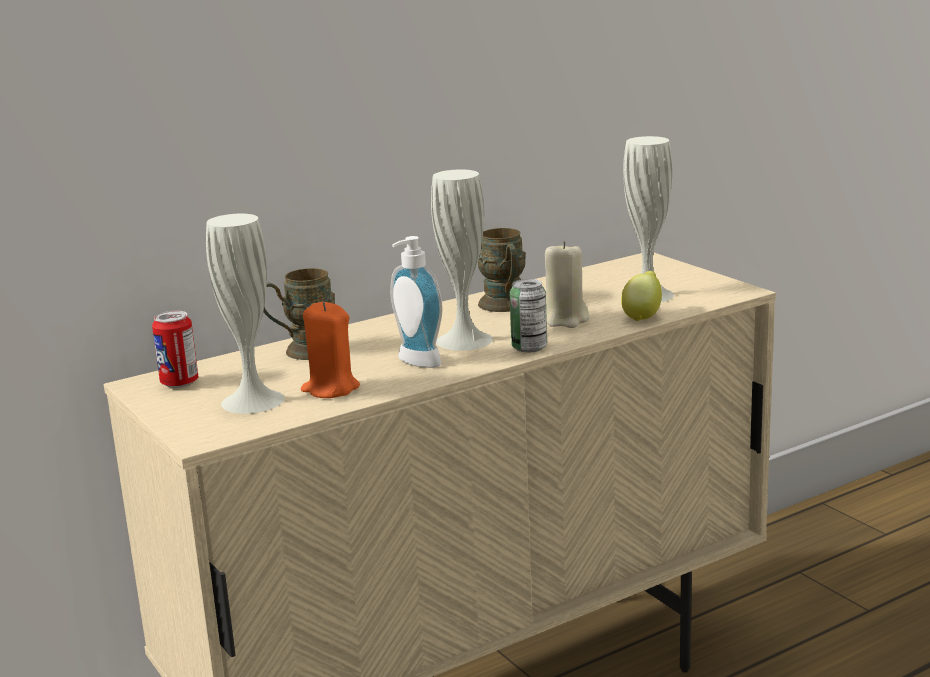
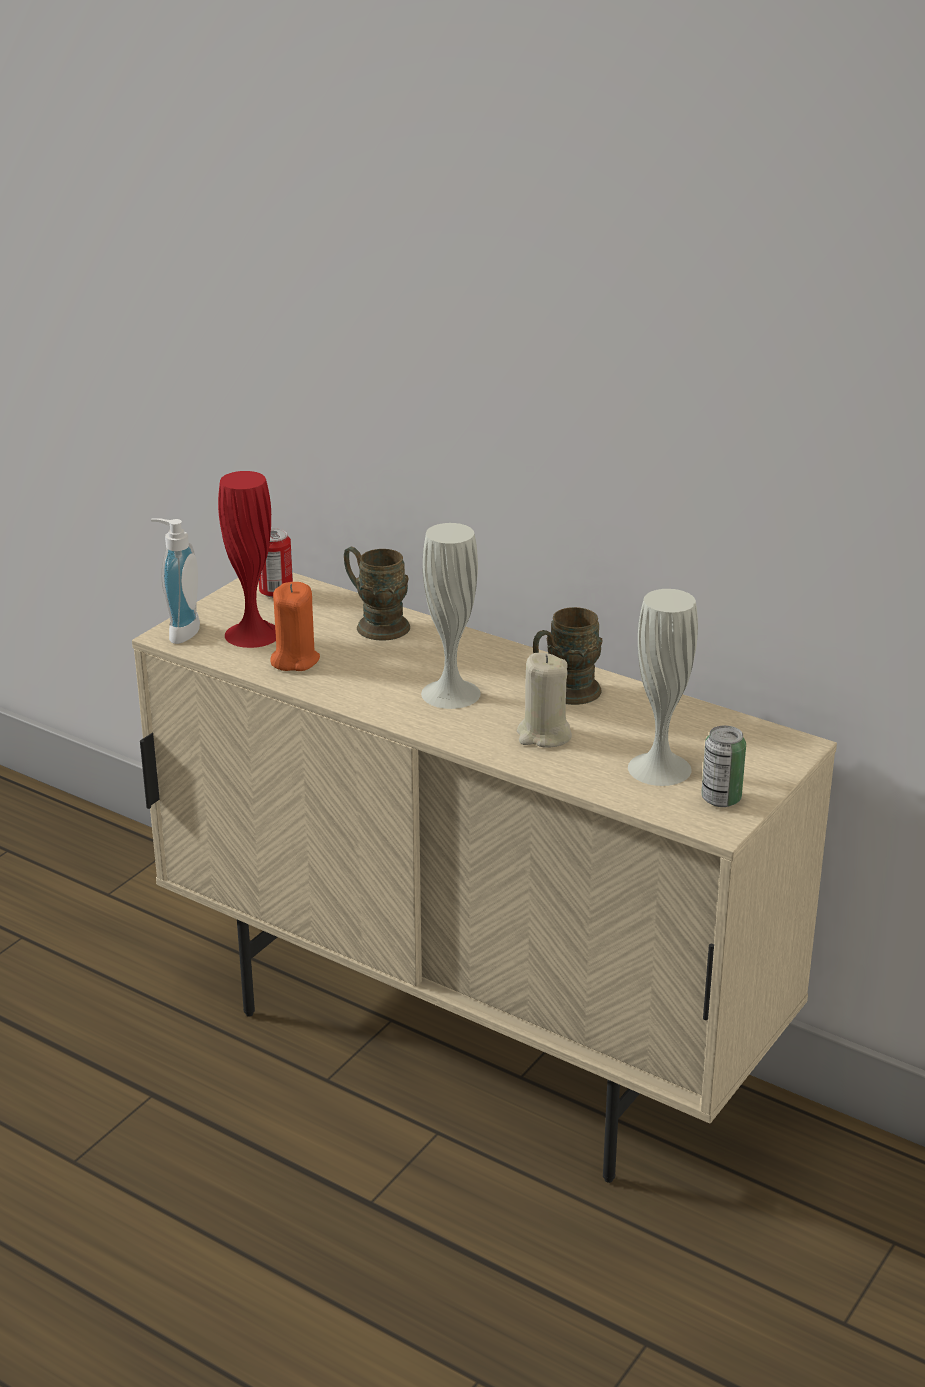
camera: 65 degrees right, 10 degrees up
(252, 401) = (252, 634): white vase -> red vase
(415, 363) = (376, 683): soap dispenser -> soap dispenser (179, 631)
(529, 347) = (449, 731): can -> can (721, 799)
(642, 316) = (583, 778): lemon -> none

